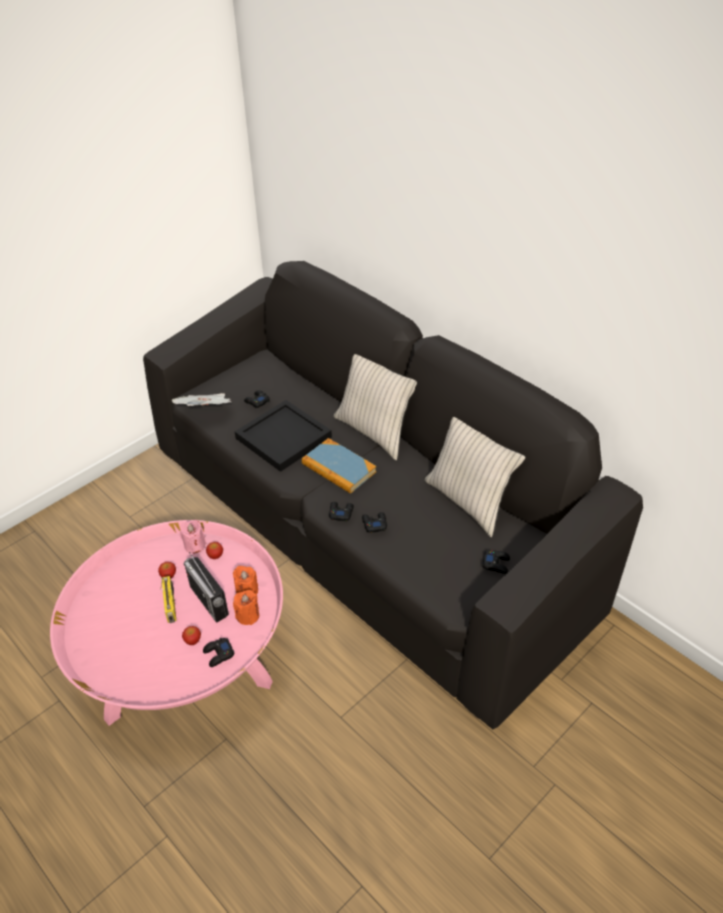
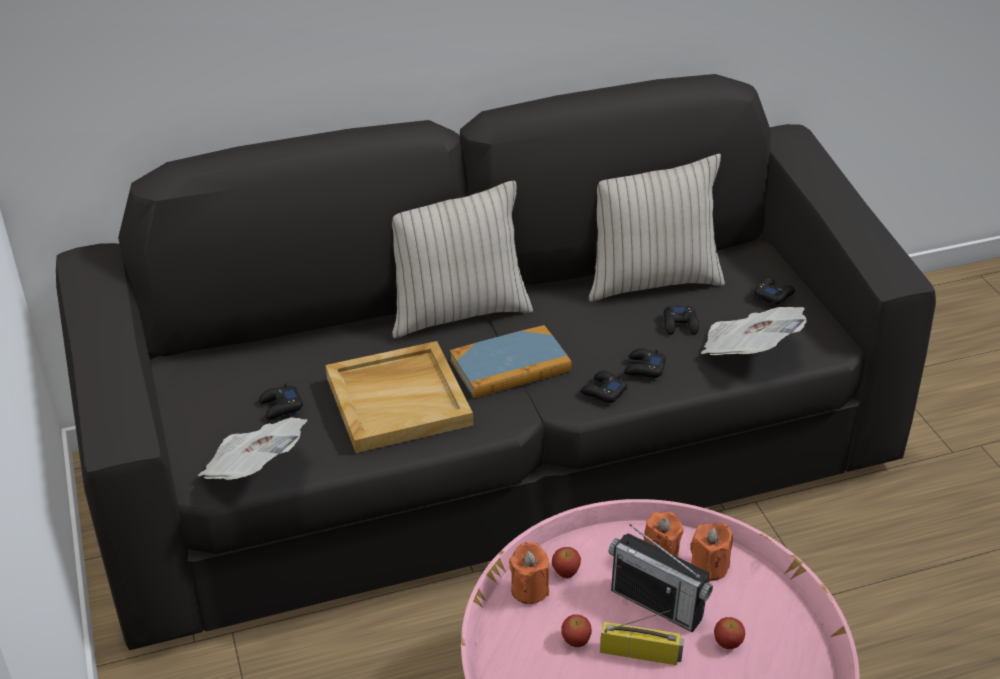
camera: 65 degrees left, 5 degrees down
(195, 545) = (529, 589): pink candle -> orange candle
(209, 601) = (657, 603): radio -> radio turned 45 degrees clockwise
(218, 654) = (768, 619): black game controller -> black game controller (680, 324)
(284, 437) = (399, 400): black tray -> beige tray
(425, 568) = (748, 351): none -> newspaper

